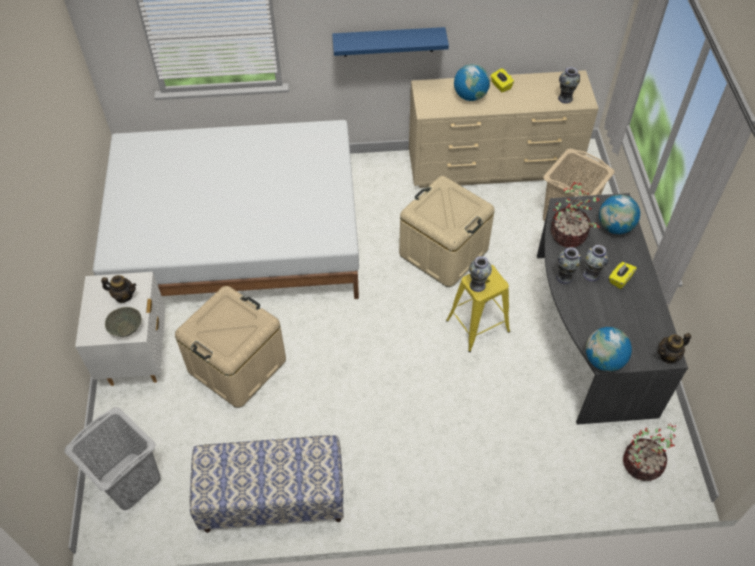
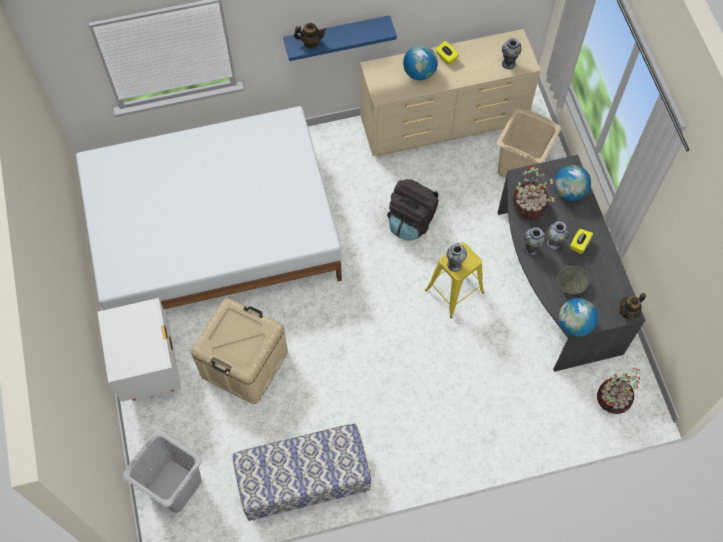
camera: 10 degrees left, 10 degrees up
(124, 296) = (138, 326): teapot -> teapot (310, 42)
(126, 328) = (149, 357): grey bowl -> grey bowl (570, 284)
(443, 252) = (411, 221): beige storage box -> black backpack

